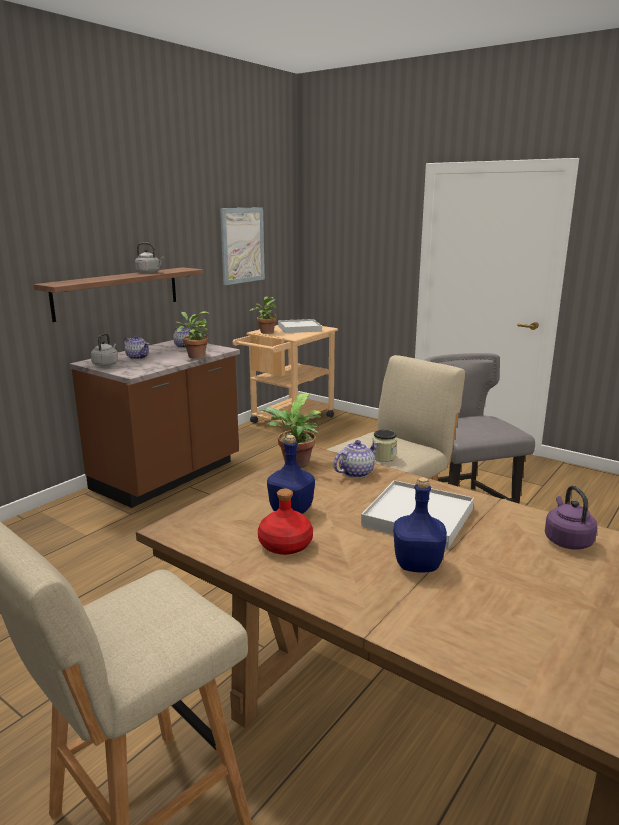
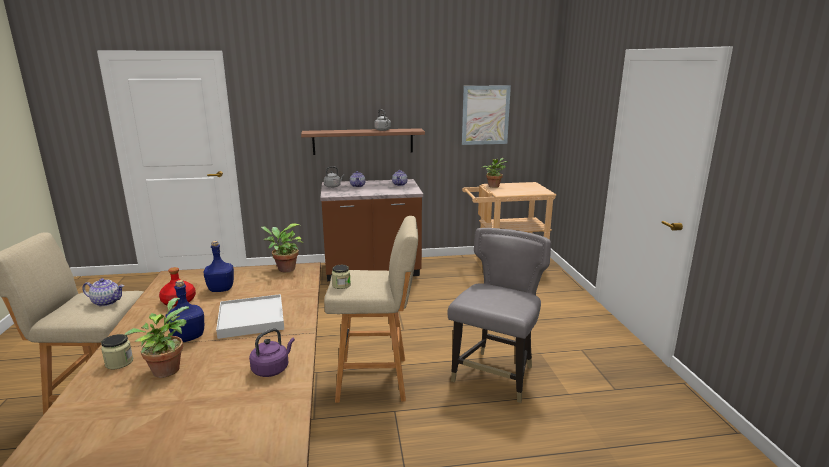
camera: 45 degrees right, 0 degrees up
(194, 356) = (386, 192): potted plant -> potted plant (166, 368)
(299, 328) = (525, 188): white tray -> none
(356, 473) = (295, 285): teapot -> teapot (107, 302)
(437, 628) = (119, 362): none -> jar

